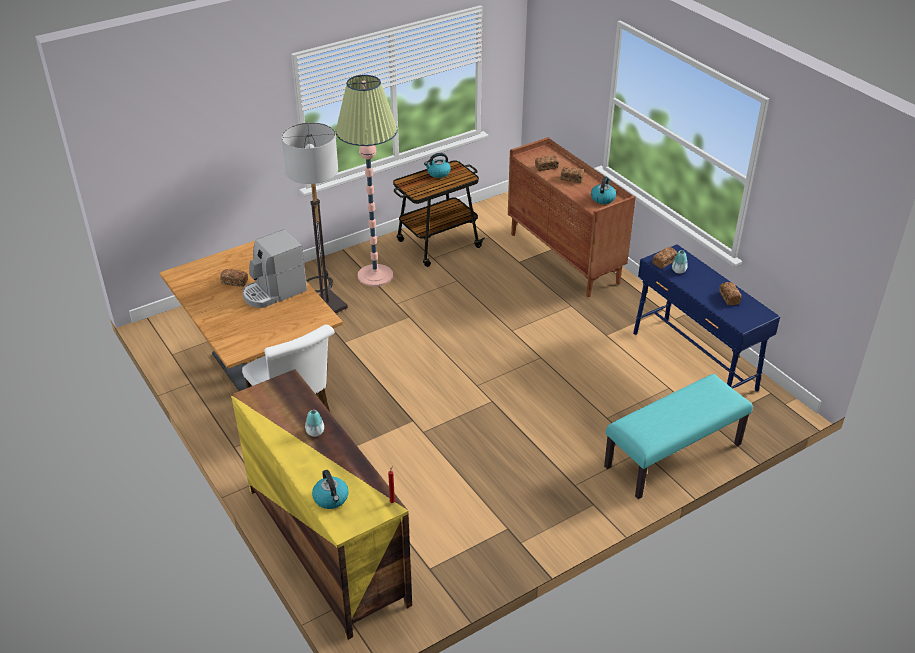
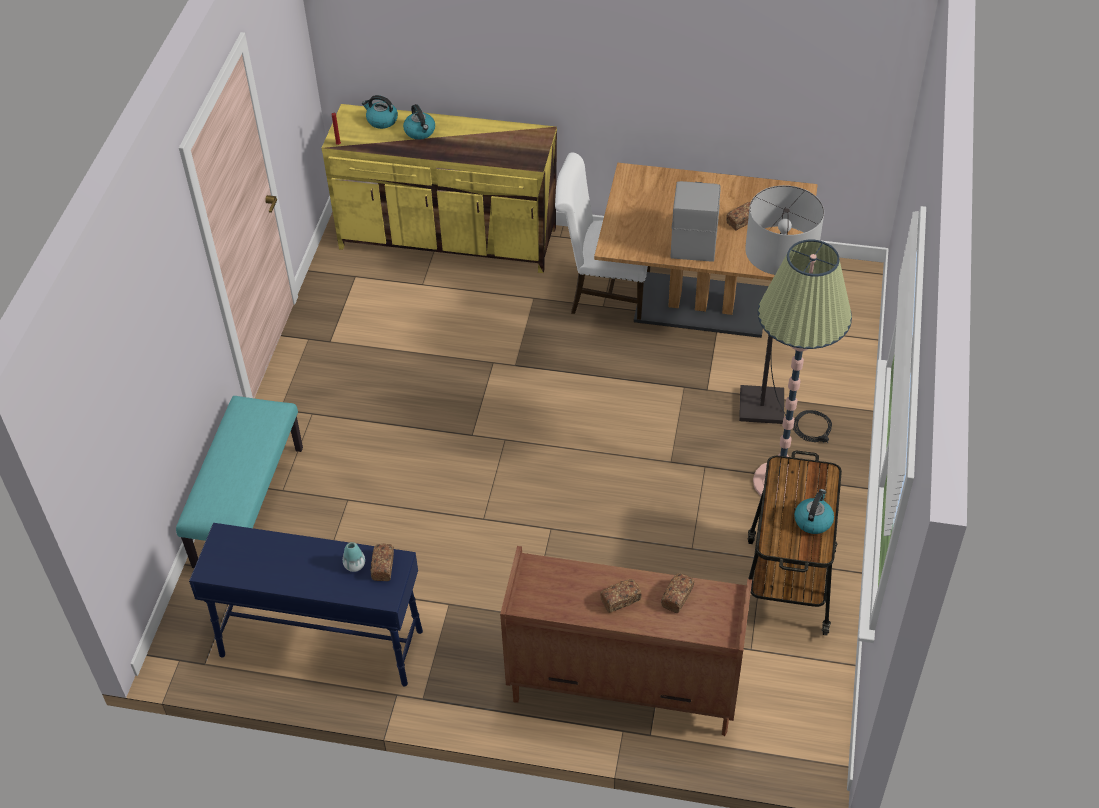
camera: 135 degrees right, 10 degrees up
(315, 432) = (455, 145): vase -> none
(603, 198) = (544, 593): kettle -> kettle (420, 132)
(729, 298) = (265, 565): bread -> none

